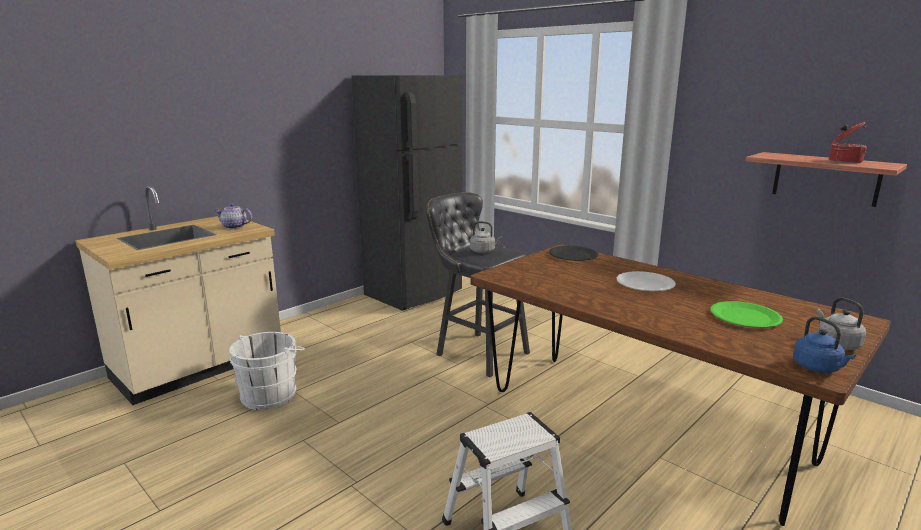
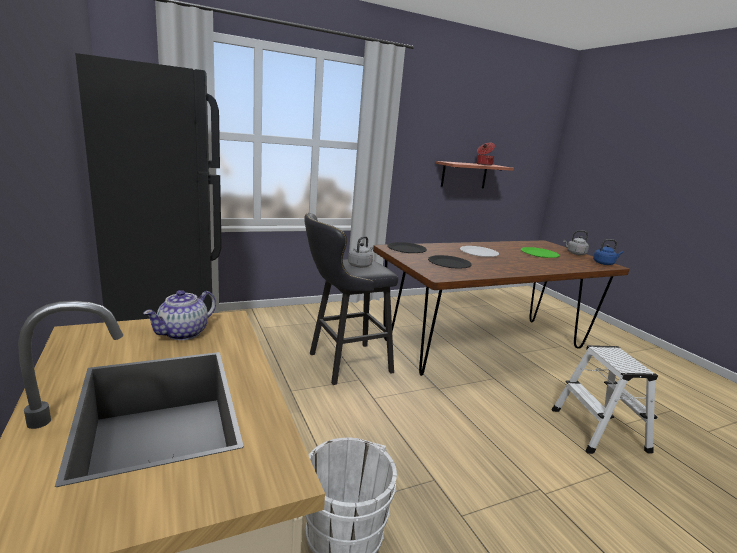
camera: 70 degrees left, 0 degrees up
(554, 275) = (449, 263): none -> black plate

